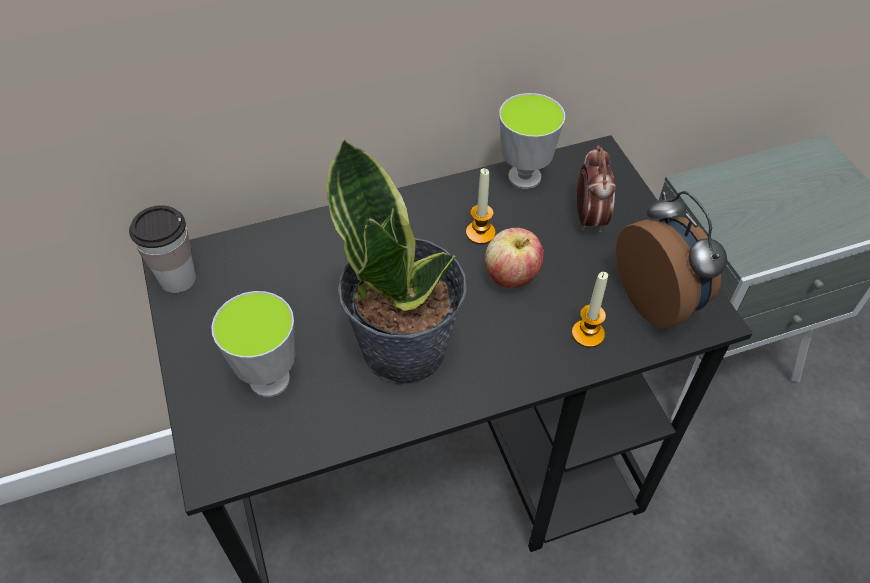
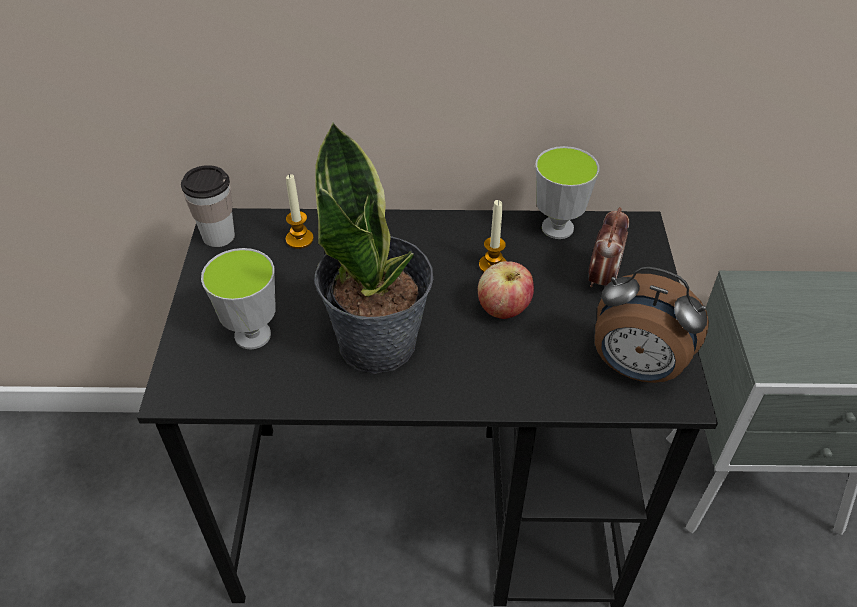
camera: 20 degrees right, 5 degrees down
(588, 334) = (551, 377): candle -> candle (299, 239)
(659, 300) = (635, 368): alarm clock -> alarm clock turned 120 degrees clockwise

